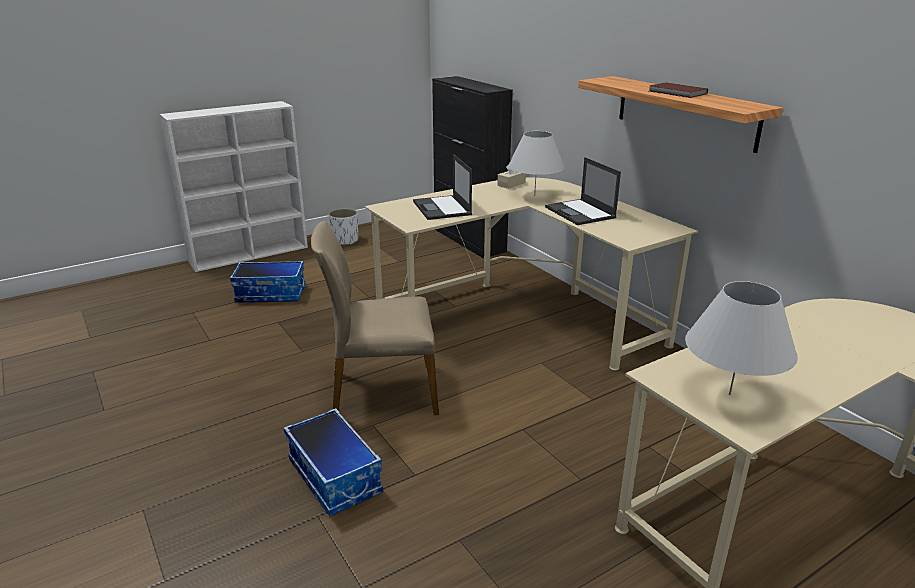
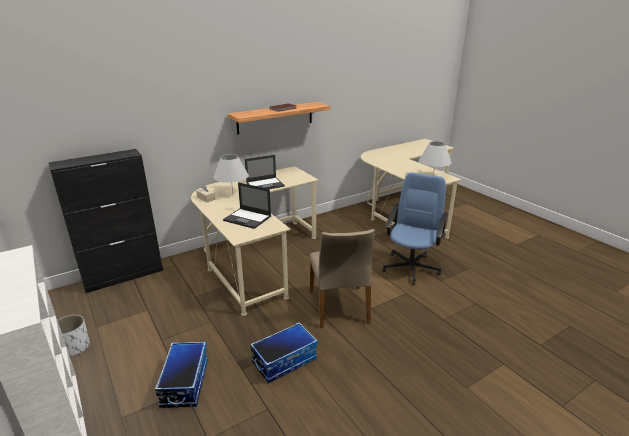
camera: 90 degrees left, 0 degrees up
(336, 477) = (415, 317): storage box -> storage box (284, 360)
(442, 208) = (248, 218): laptop -> laptop turned 45 degrees clockwise
(515, 496) = (411, 267): none -> blue office chair

